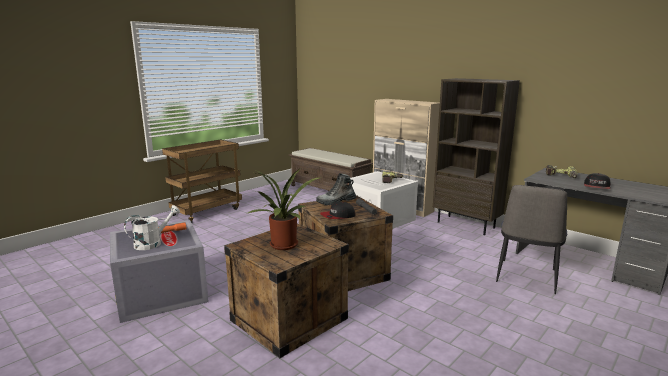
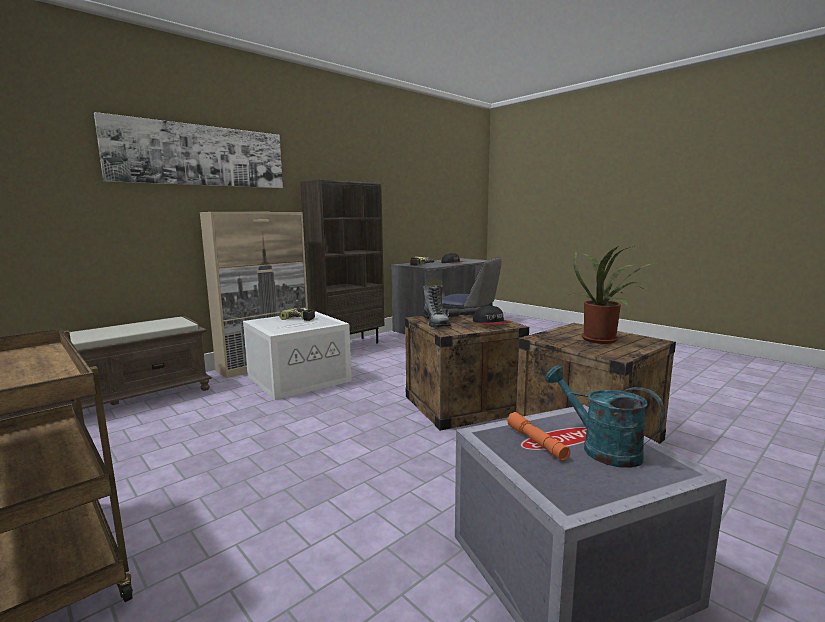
camera: 85 degrees left, 5 degrees down
(152, 243) = (601, 448): white watering can -> turquoise watering can
(393, 62) = (200, 155): none -> picture

